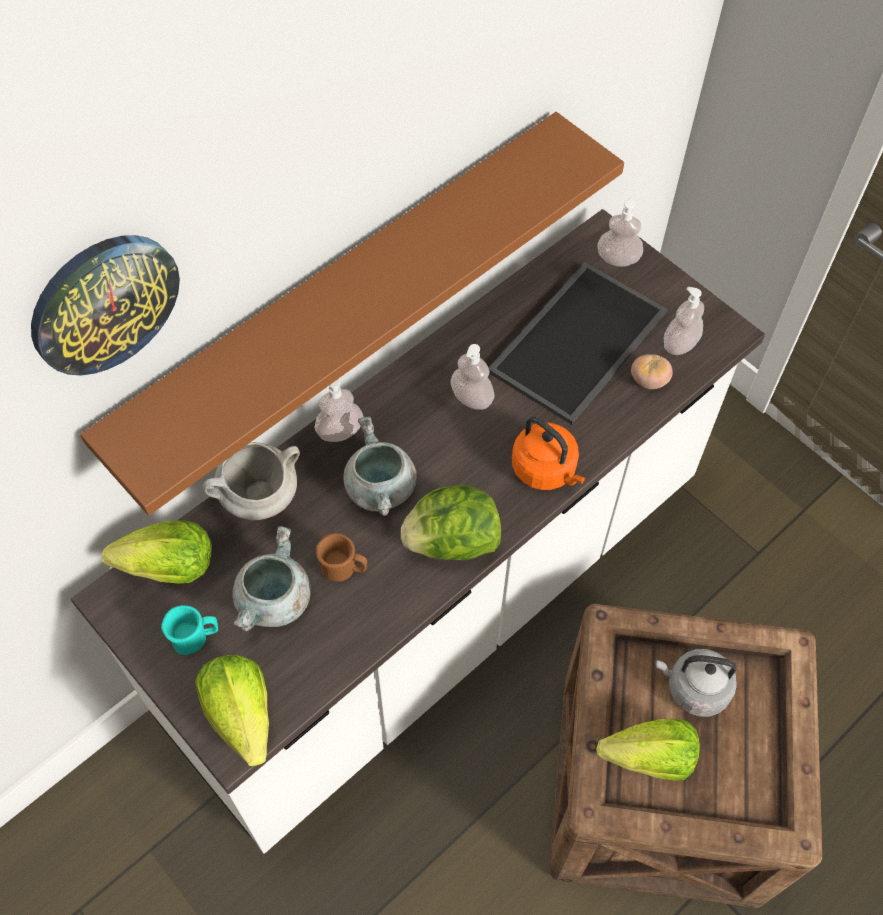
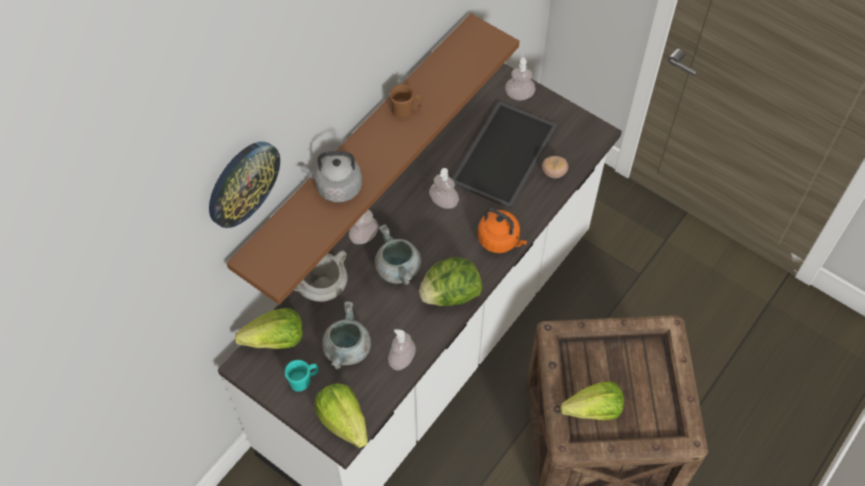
camera: 10 degrees left, 0 degrees up
(343, 569) = (386, 323): brown mug -> brown mug (406, 110)
(680, 344) = (569, 146): soap dispenser -> soap dispenser (402, 359)
(694, 689) = (613, 363): grey kettle -> grey kettle (336, 187)

